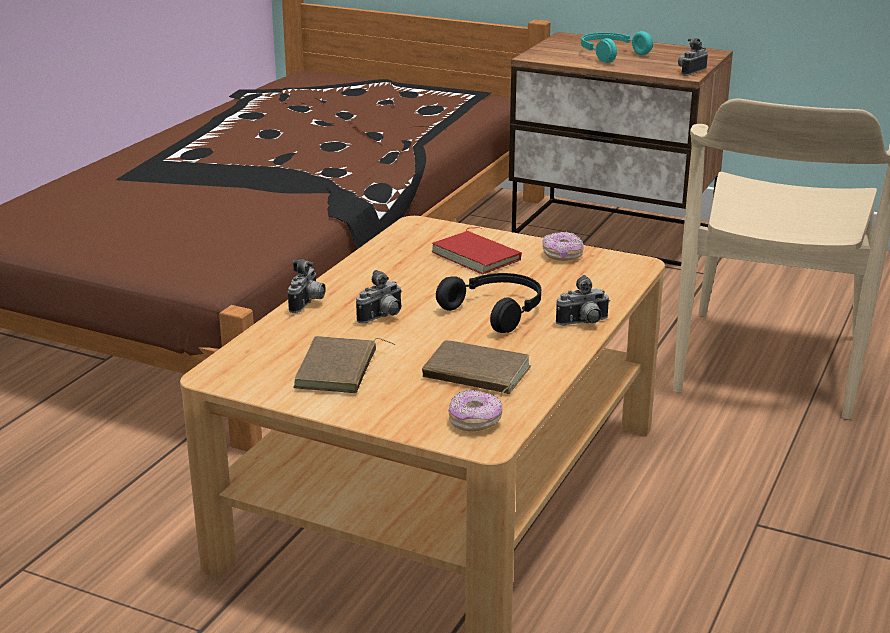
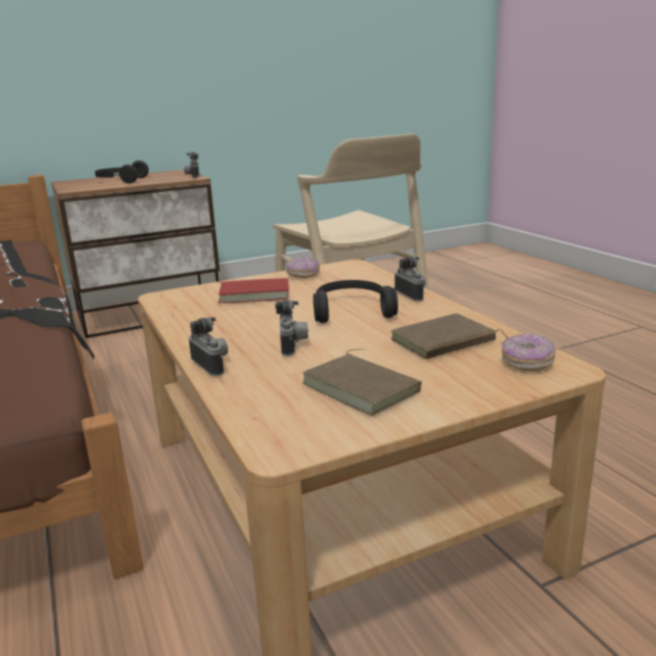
camera: 50 degrees left, 5 degrees down
(584, 323) = (413, 295): camera -> camera turned 45 degrees counterclockwise
(610, 54) = (121, 181): turquoise headphones -> black headphones

